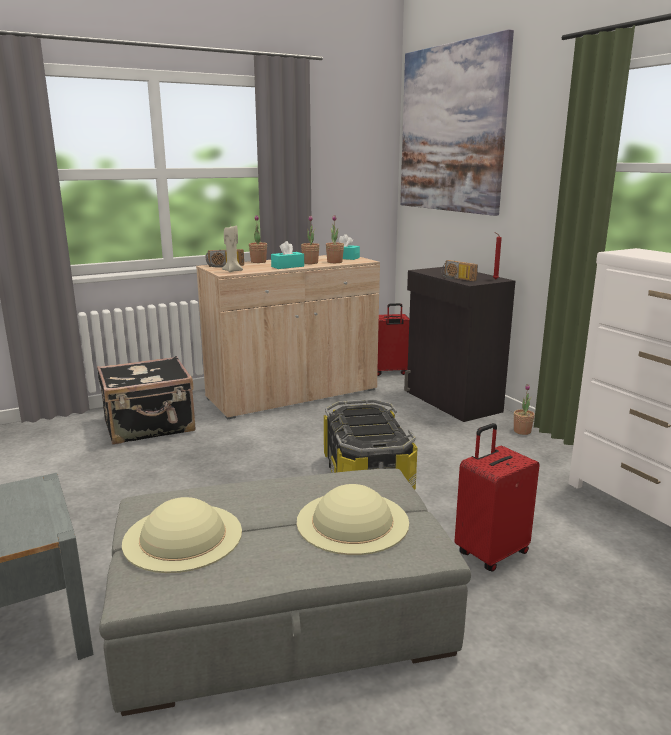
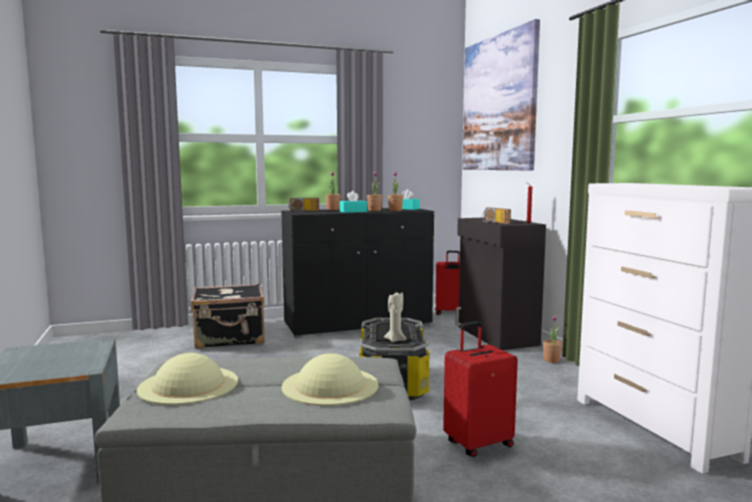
camera: 10 degrees right, 10 degrees down
(232, 271) = (306, 213): beige candle -> beige candle (395, 340)
(293, 394) = (358, 324): beige cabinet -> black cabinet

